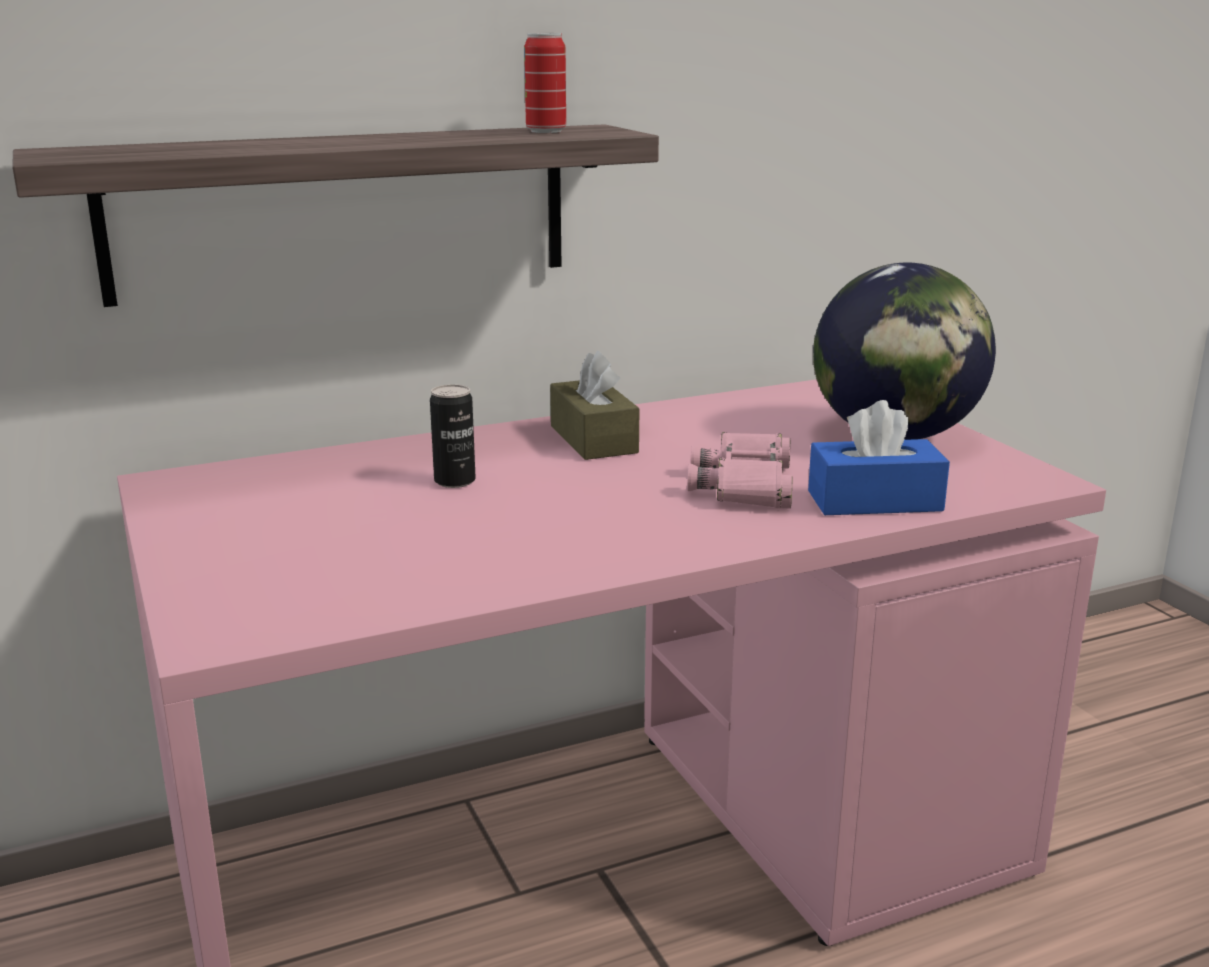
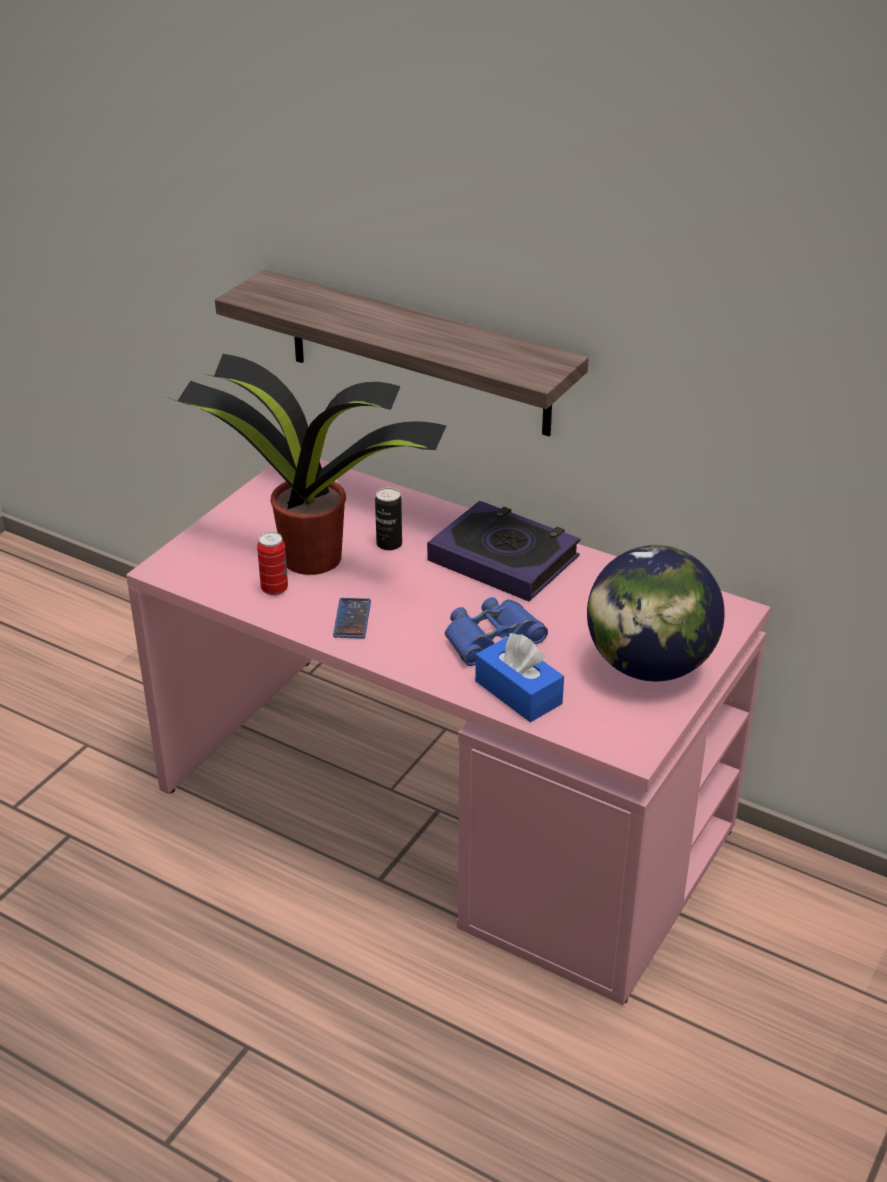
camera: 55 degrees right, 15 degrees up
(390, 530) = (308, 556): none -> potted plant
(546, 131) = (513, 356): can -> can (274, 589)
(585, 544) = (352, 619): none -> phone
(593, 439) = (503, 559): brown tissue box -> book
(745, 485) = (492, 638): pink binoculars -> blue binoculars

